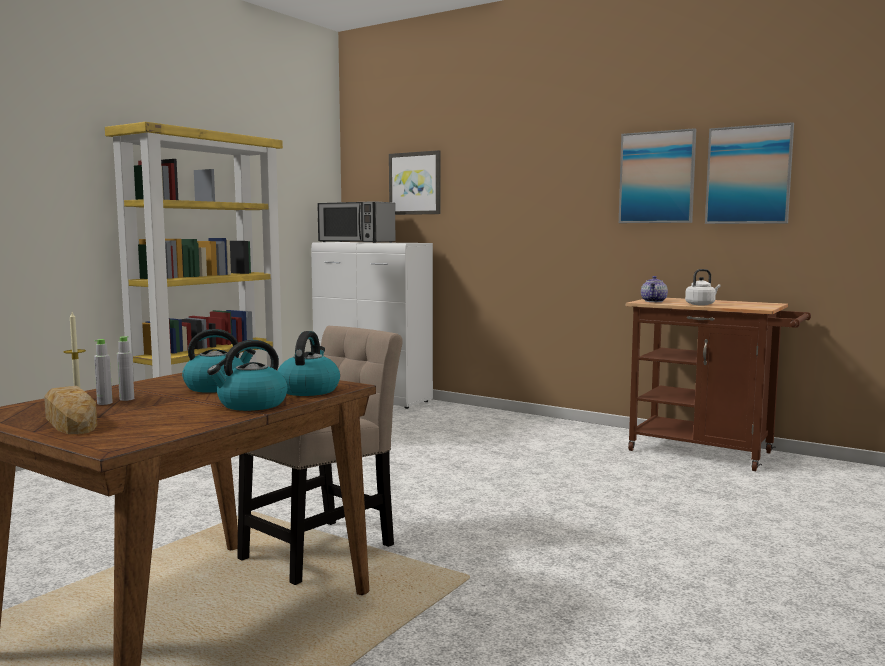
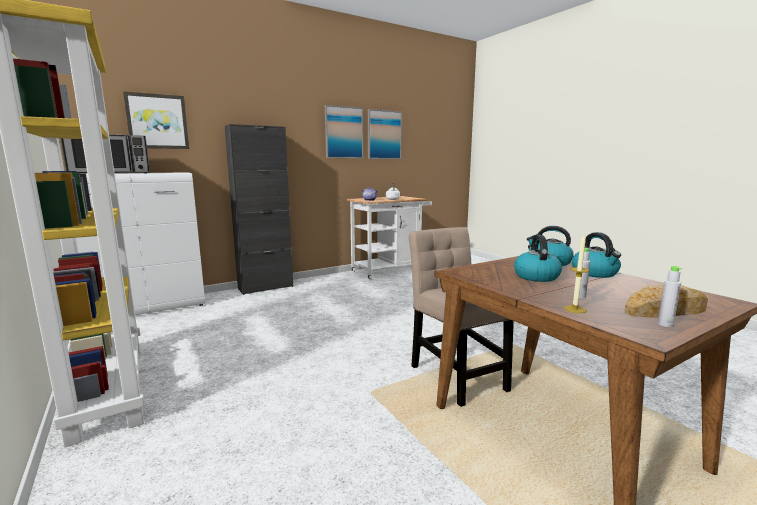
camera: 65 degrees left, 5 degrees up
(104, 403) = (596, 302): grey bottle -> grey bottle (665, 324)
(499, 414) = (265, 287): none -> black cabinet
(710, 453) = (390, 271): brown cart -> white cart

